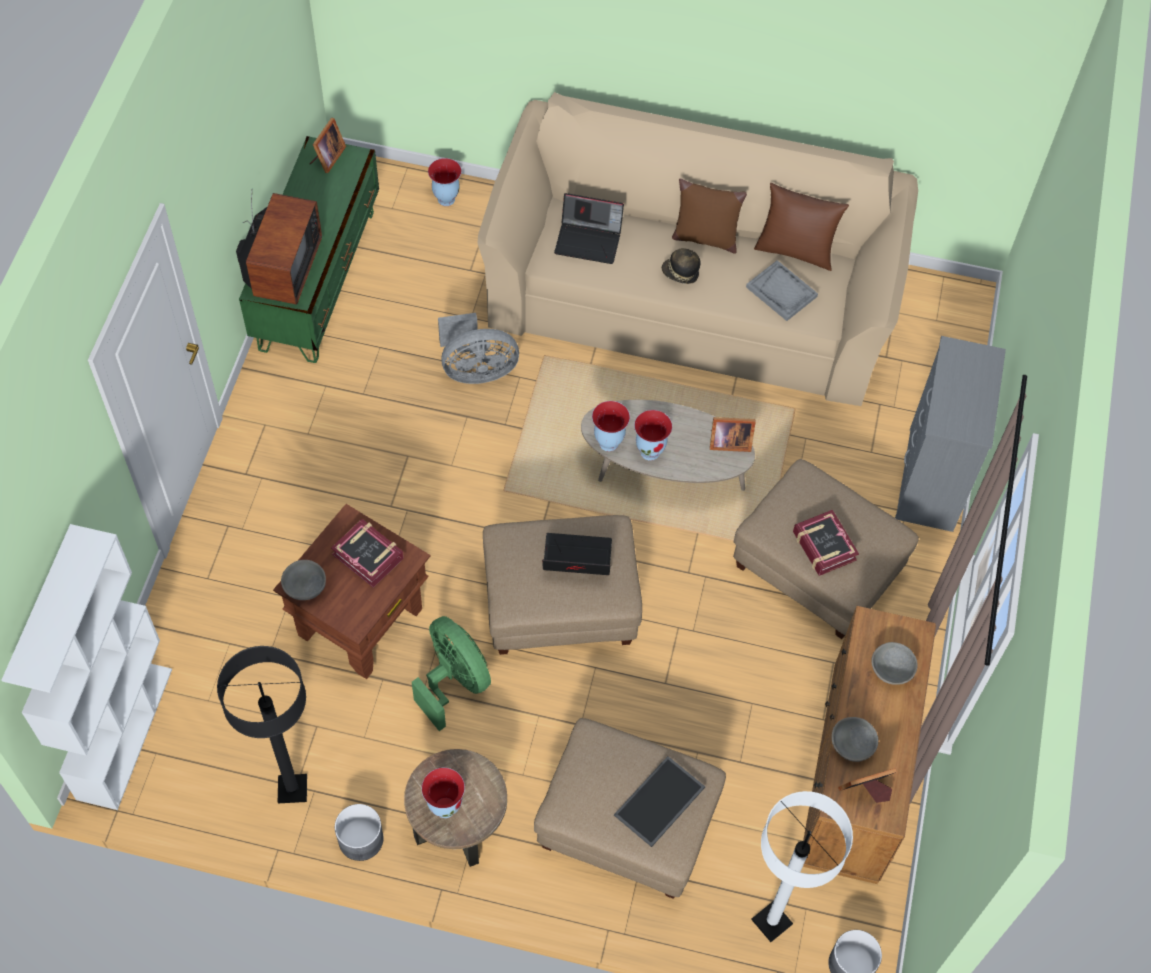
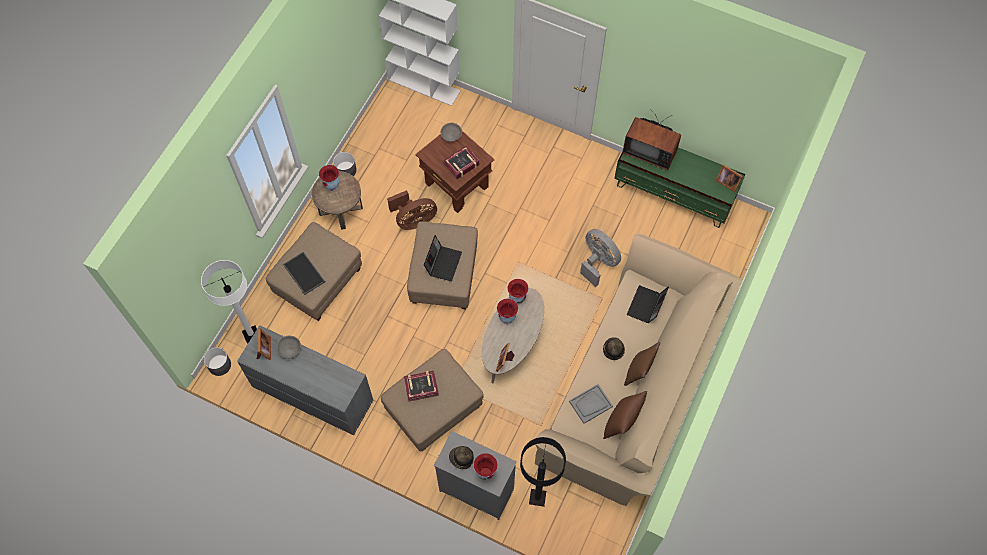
camera: 105 degrees right, 5 degrees up
(292, 789) = (378, 146): black floor lamp -> black floor lamp (537, 497)
(445, 199) = (724, 266): vase -> vase (486, 473)
(453, 681) = (414, 220): green fan -> brown fan
(476, 370) = (598, 262): grey fan -> grey fan turned 135 degrees clockwise
(854, 774) = (312, 394): brown dresser -> grey dresser
(892, 669) = (324, 381): grey bowl -> none
(966, 410) = (461, 458): none -> hat

